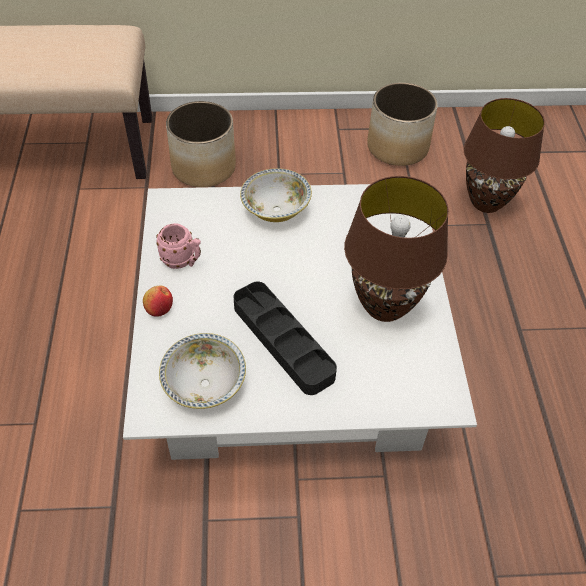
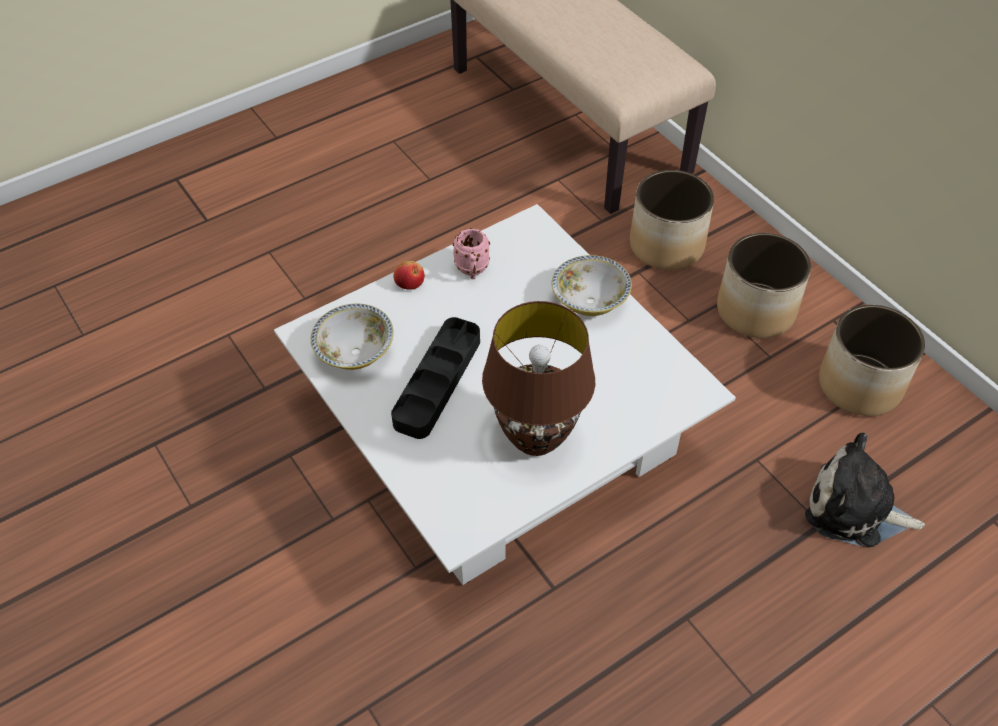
camera: 60 degrees right, 0 degrees up
(301, 158) = (756, 311): none -> planter
(487, 203) = (855, 509): brown table lamp -> plush toy

